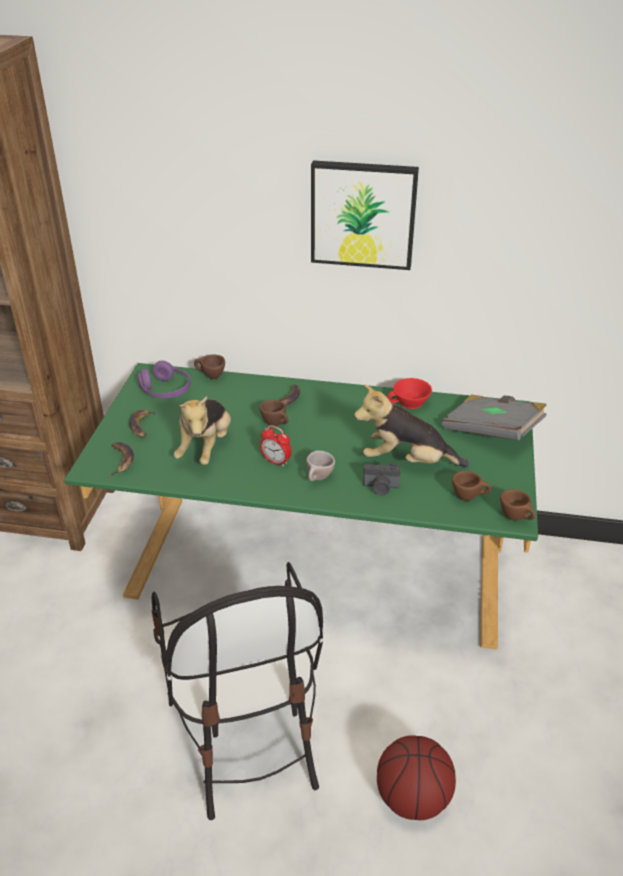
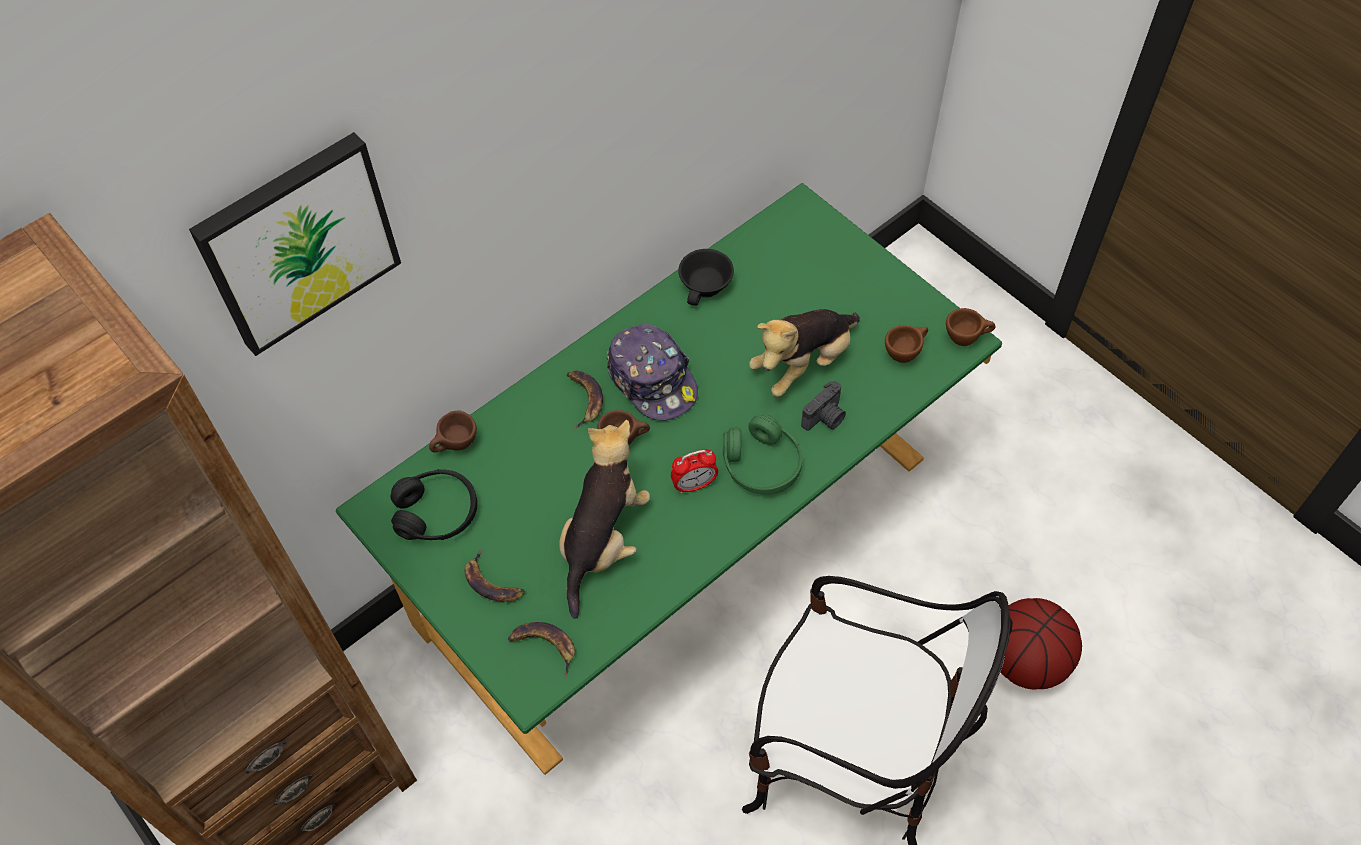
camera: 50 degrees left, 20 degrees up
(165, 390) = (436, 513): purple headphones -> black headphones
(206, 448) = (603, 539): plush toy -> plush toy turned 120 degrees counterclockwise
(318, 479) = (761, 464): beige cup -> green headphones
(326, 415) = (652, 380): none -> cap
(363, 214) = (592, 115): picture -> picture (297, 241)
(410, 403) = (707, 287): red cup -> black cup
(492, 431) = (822, 254): grey book -> none

